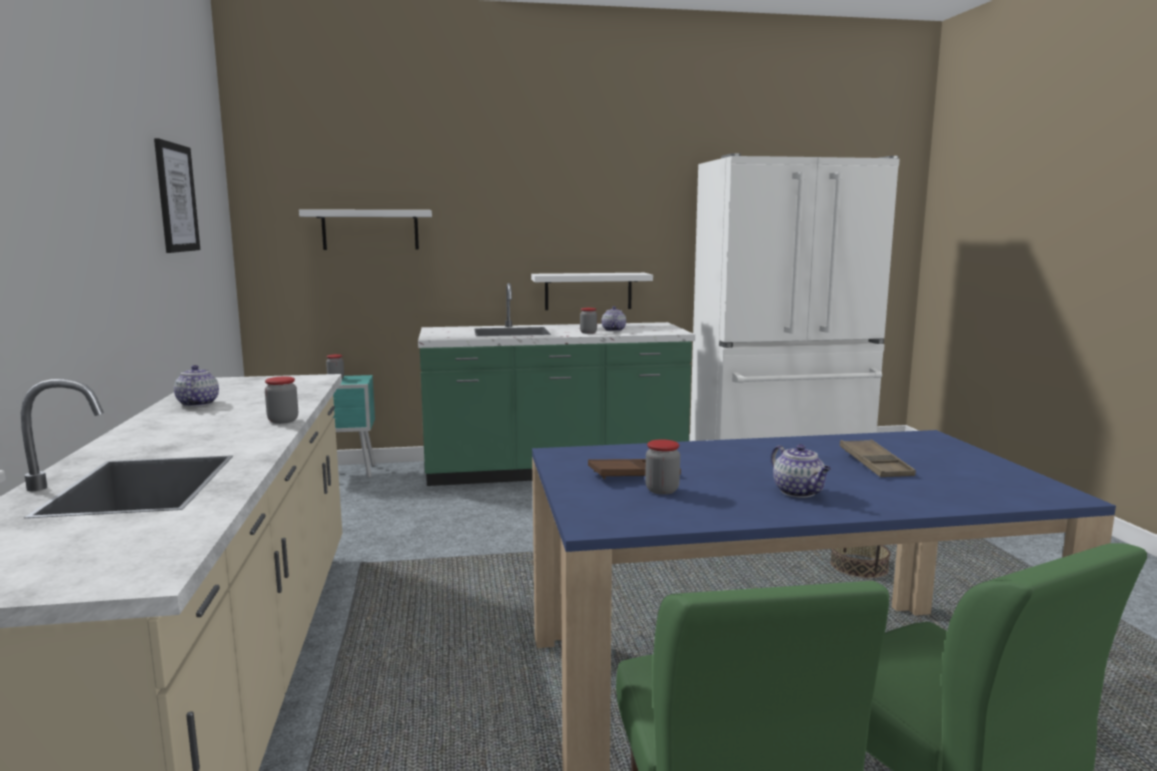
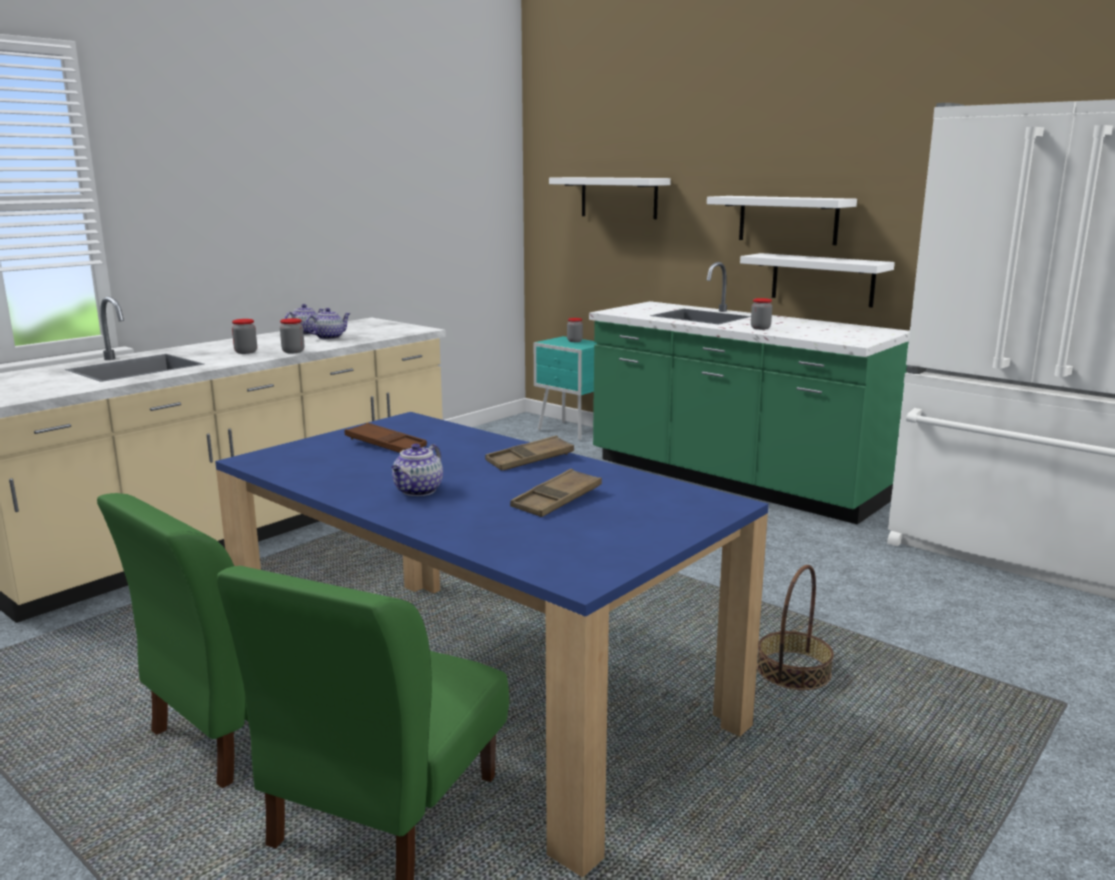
camera: 50 degrees right, 5 degrees up
(176, 198) = (413, 171): picture -> none
(554, 244) = (788, 219): none -> white shelf
(613, 330) = (799, 329): teapot -> teapot (329, 337)
(662, 490) = (358, 458): jar -> jar (246, 352)
(758, 450) = (530, 460): none -> brown tray

